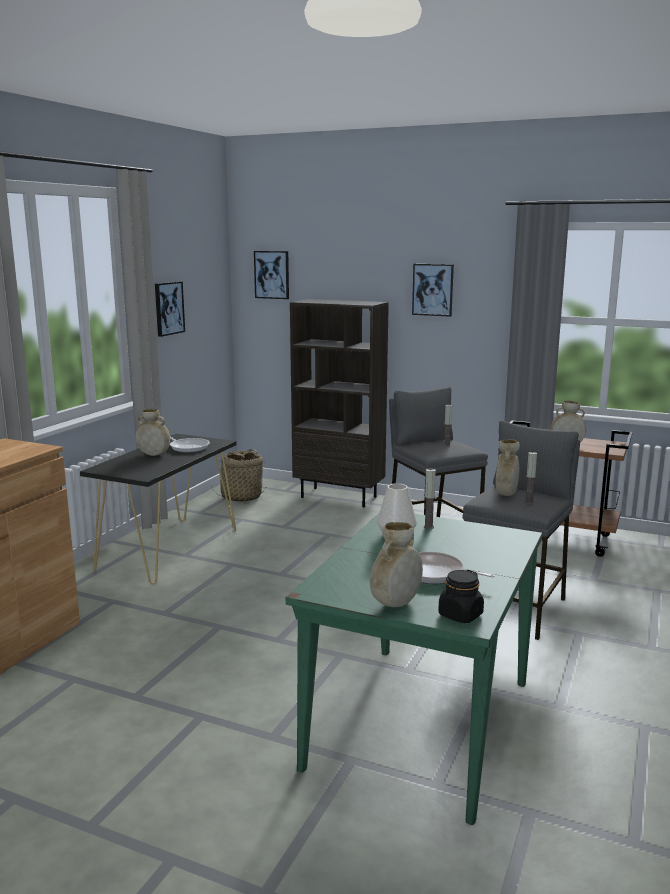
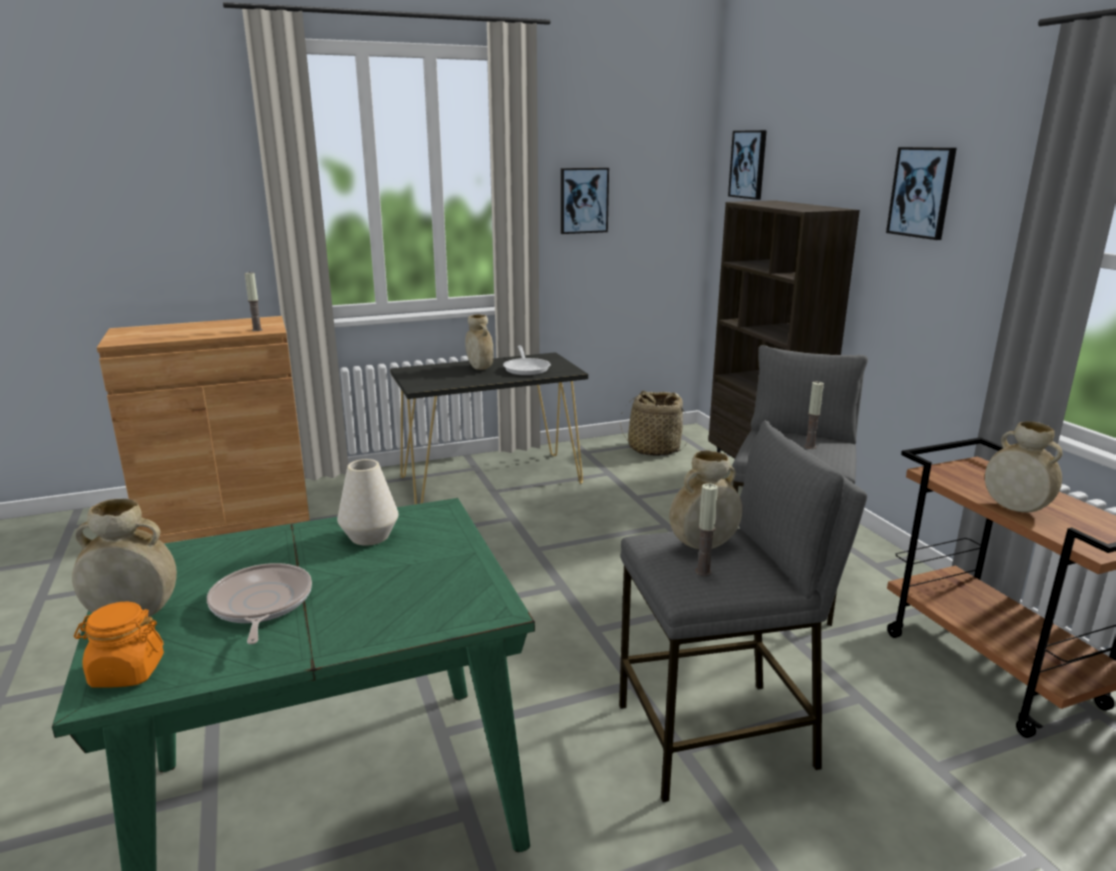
camera: 45 degrees right, 5 degrees up
(428, 527) = (431, 542): candle -> candle (257, 330)
(460, 615) = (126, 672): black jar -> orange jar

